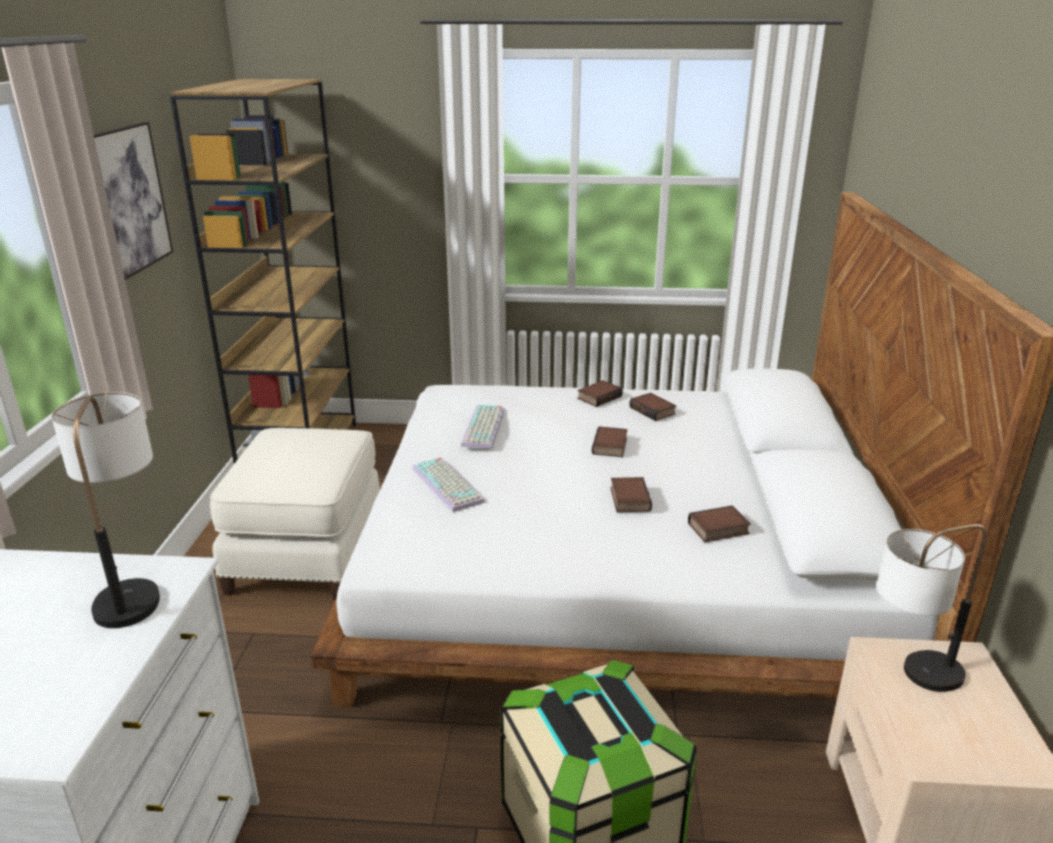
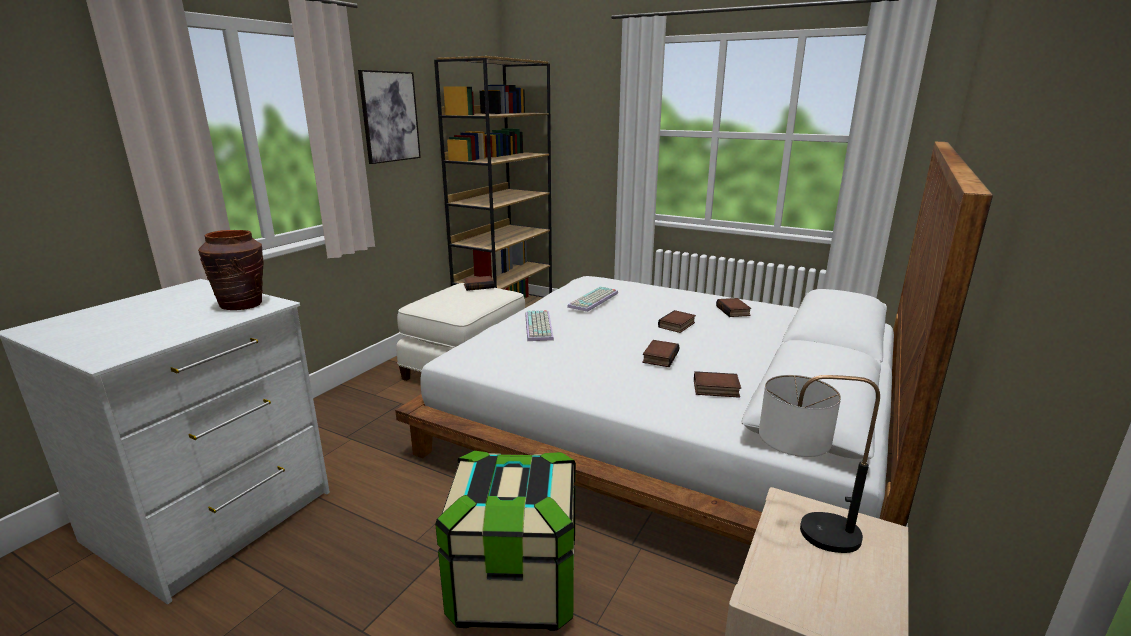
camera: 25 degrees right, 5 degrees down
(133, 585) = (242, 305): table lamp -> brown vase
(599, 397) = (697, 297): book -> book (479, 286)

